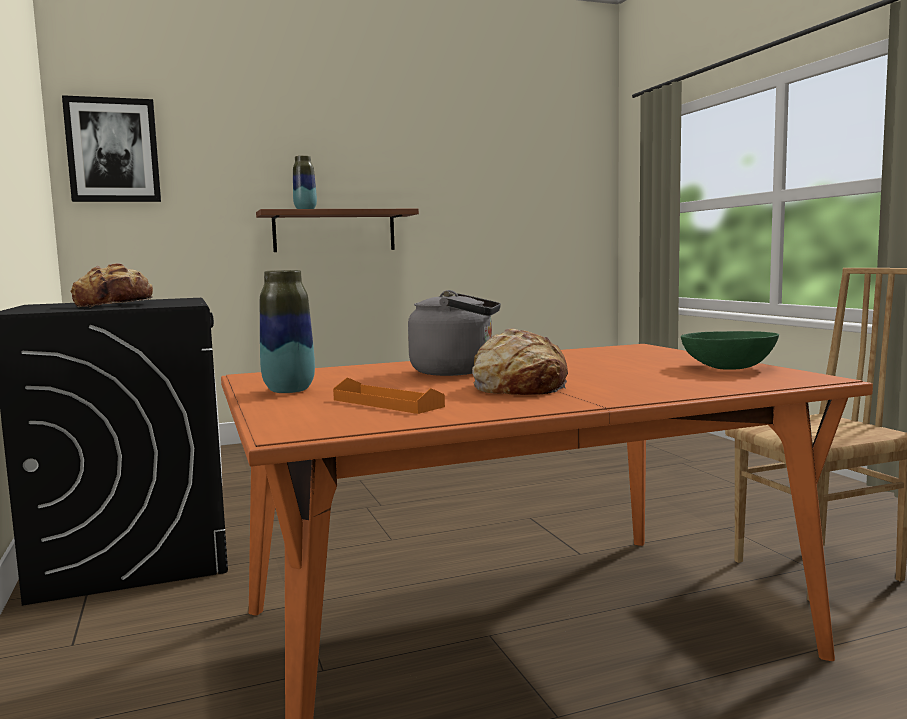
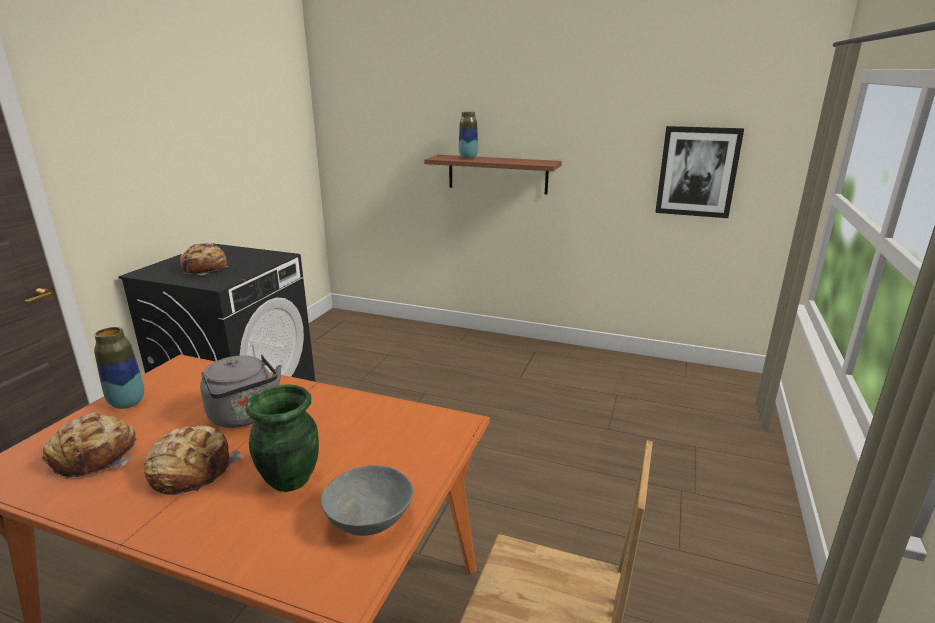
camera: 40 degrees right, 15 degrees up
(113, 150) = (347, 104): picture -> picture (697, 172)
(387, 403) = (95, 456): orange tray -> bread
(617, 373) = (289, 480): none -> green vase
(729, 367) = (370, 519): green bowl -> grey bowl

